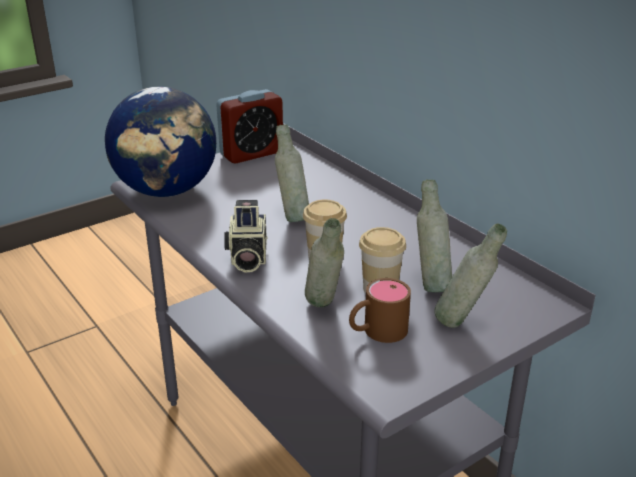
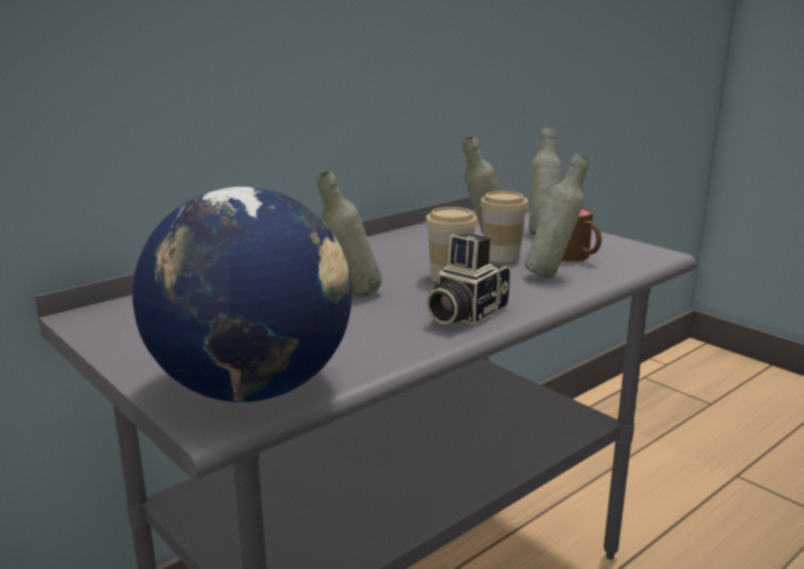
camera: 95 degrees left, 10 degrees down
(247, 257) = (464, 313): camera -> camera turned 135 degrees clockwise
(251, 153) = (114, 333): alarm clock -> none

